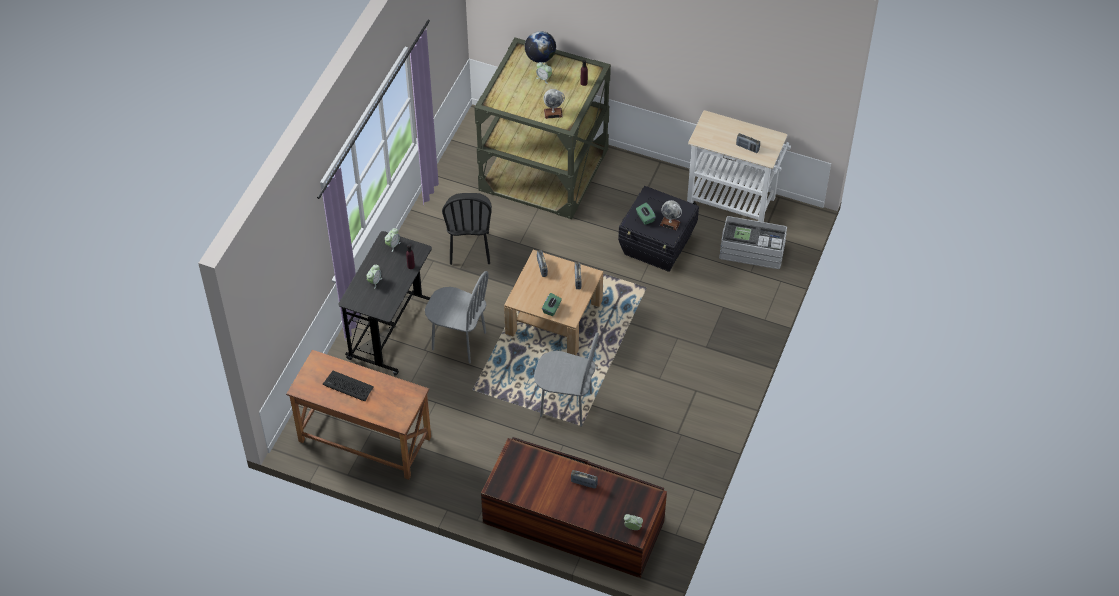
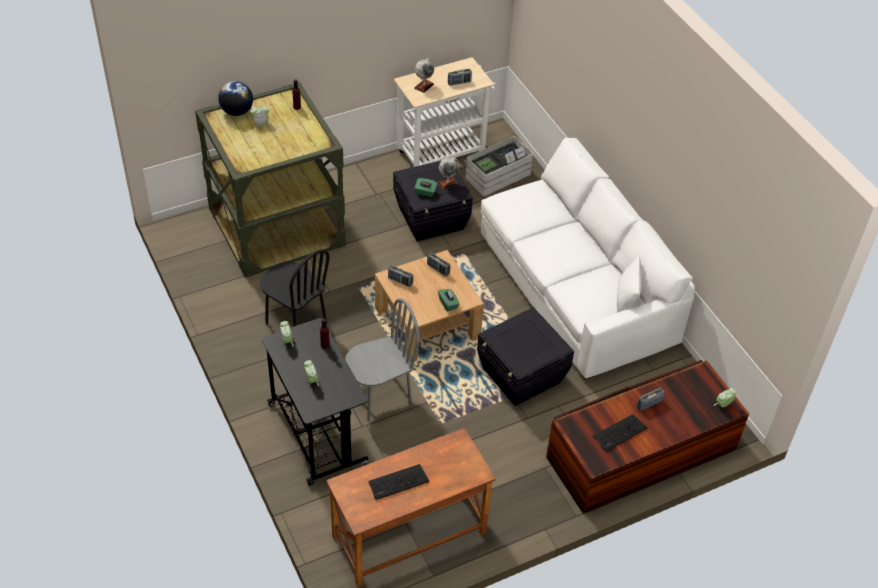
camera: 50 degrees left, 5 degrees down
(538, 483) = (619, 433): none -> keyboard
(553, 113) = (303, 142): globe -> globe (424, 86)
(566, 405) = (521, 376): grey chair -> black storage box
(689, 379) = (576, 289): none -> white sofa

